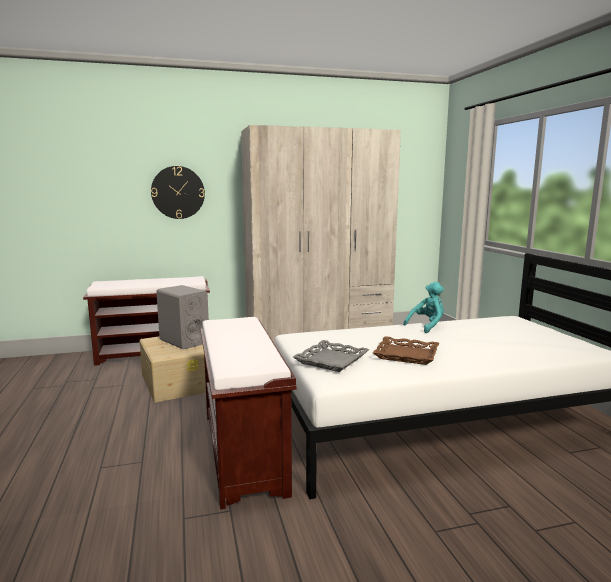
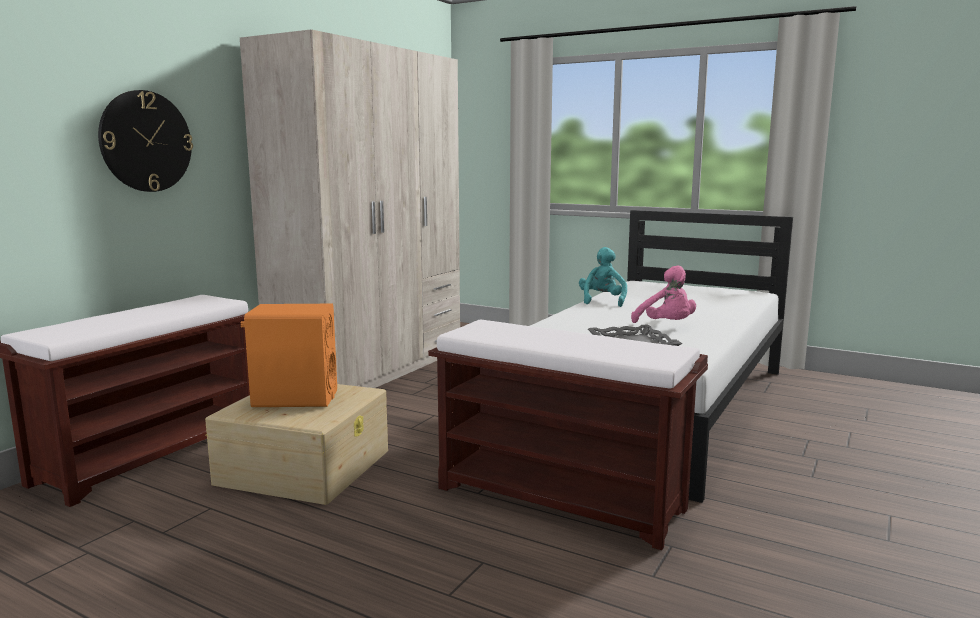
camera: 45 degrees left, 0 degrees up
(184, 341) = (295, 398): grey speaker -> orange speaker
(406, 355) = (666, 326): brown tray -> pink plush toy

